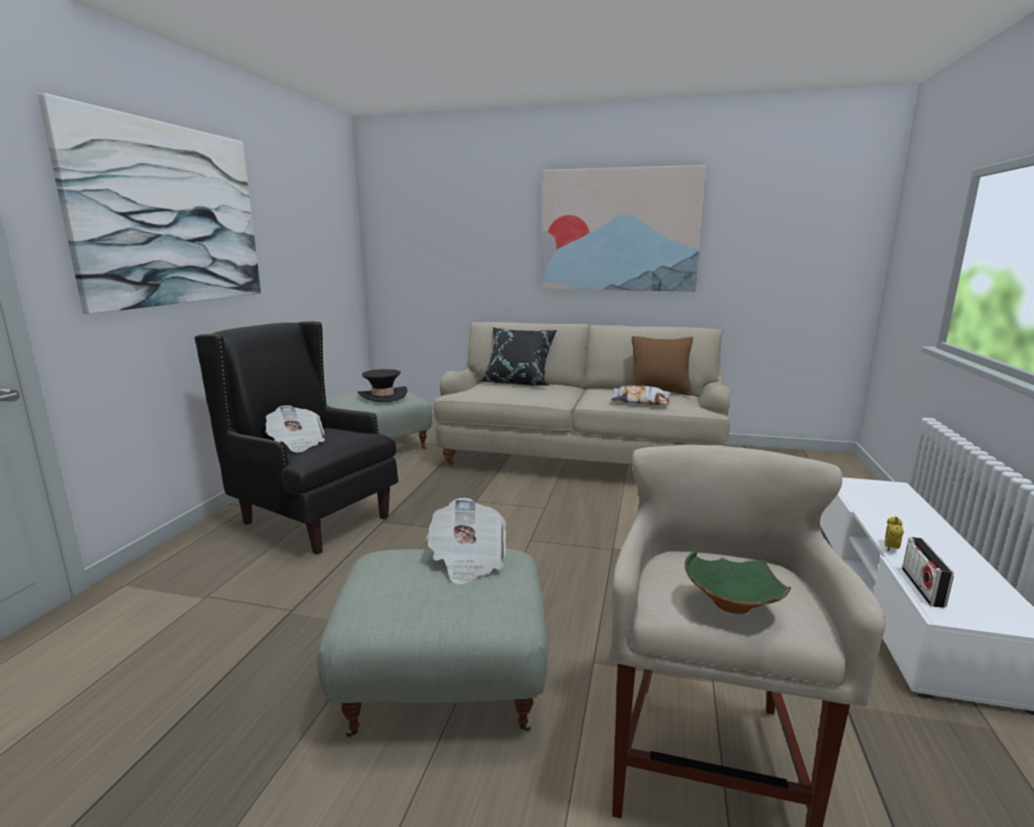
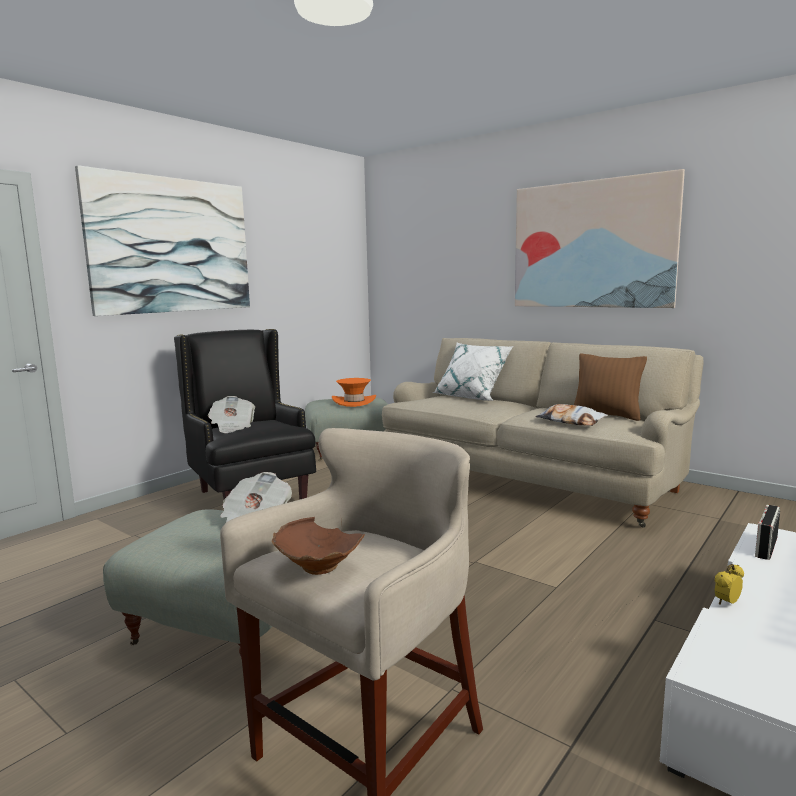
camera: 25 degrees right, 5 degrees down
(383, 396) = (354, 402): black hat -> orange hat
(518, 383) = (472, 397): black pillow -> white pillow
(731, 605) = (317, 568): green bowl -> brown bowl
(922, 587) = (711, 645): radio -> radio (766, 547)

